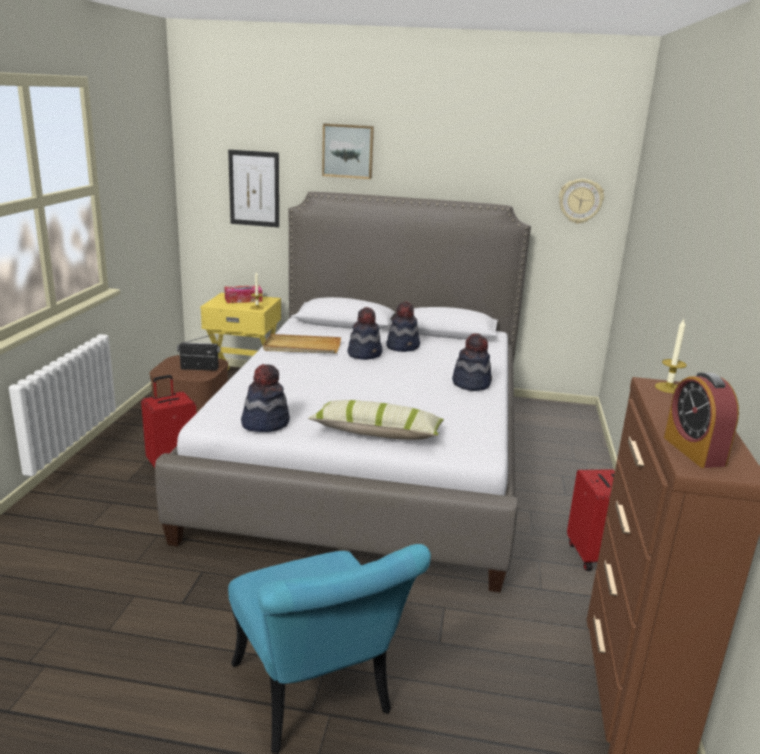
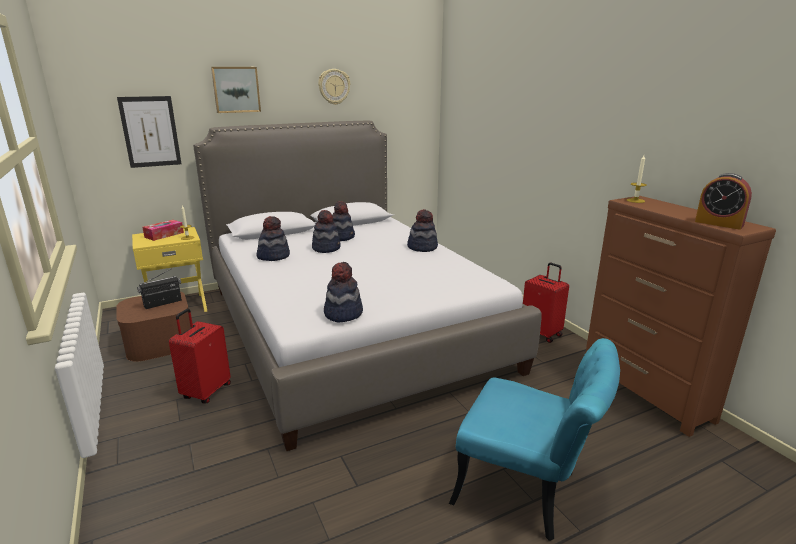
camera: 35 degrees left, 0 degrees up
(302, 347) = (273, 256): beige tray -> hat
(377, 433) = (423, 293): pillow -> none
(580, 201) = (410, 112): wall clock -> wall clock (334, 86)

